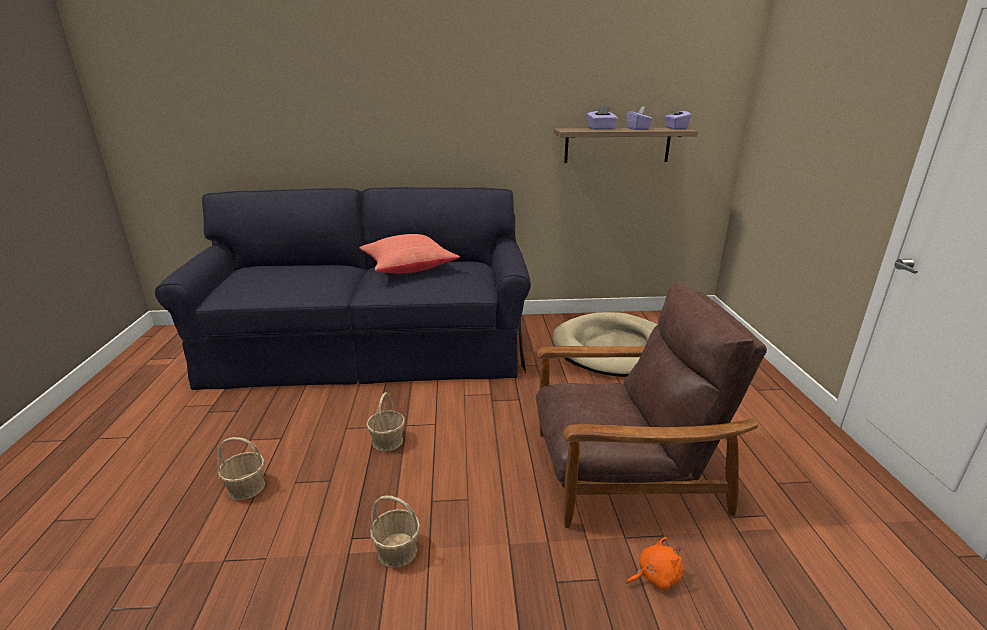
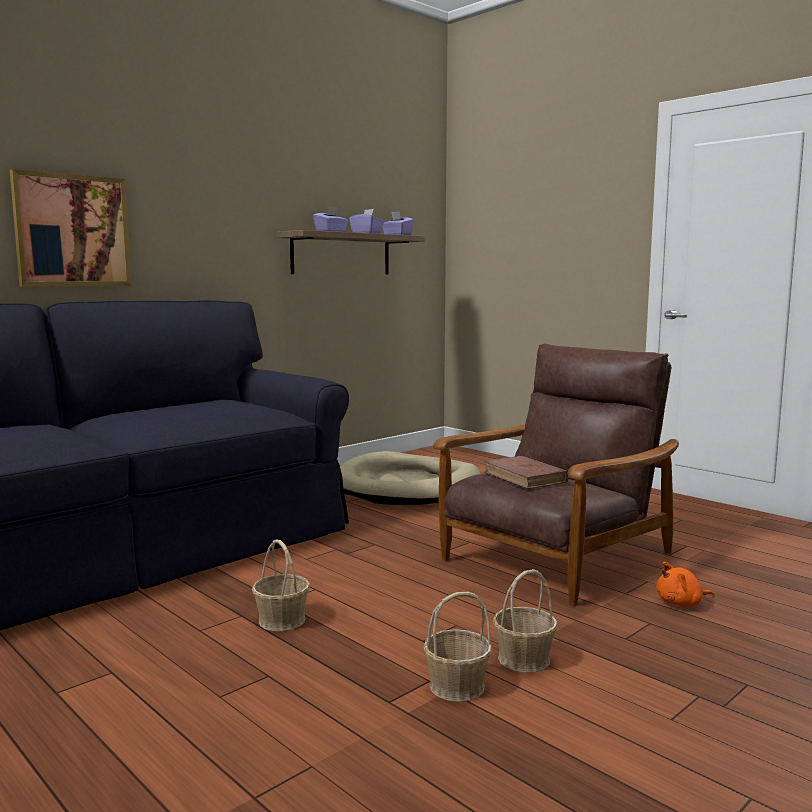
camera: 40 degrees left, 15 degrees down
(246, 487) = (150, 730): basket -> basket (523, 659)
(391, 135) = (72, 231): none -> picture
(408, 268) = (153, 411): red pillow -> none
(588, 404) = (525, 477): none -> brown book
(655, 576) = (682, 604): orange plush toy -> orange plush toy turned 135 degrees counterclockwise

